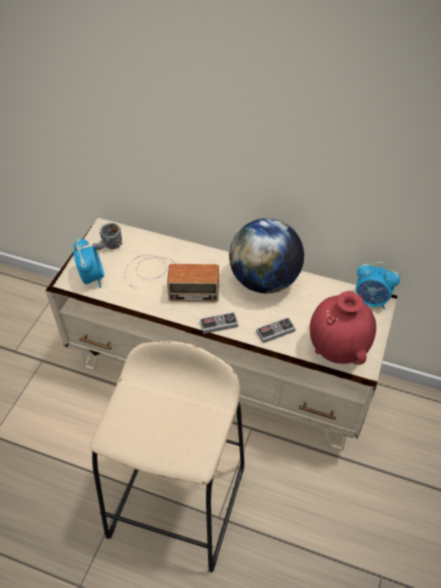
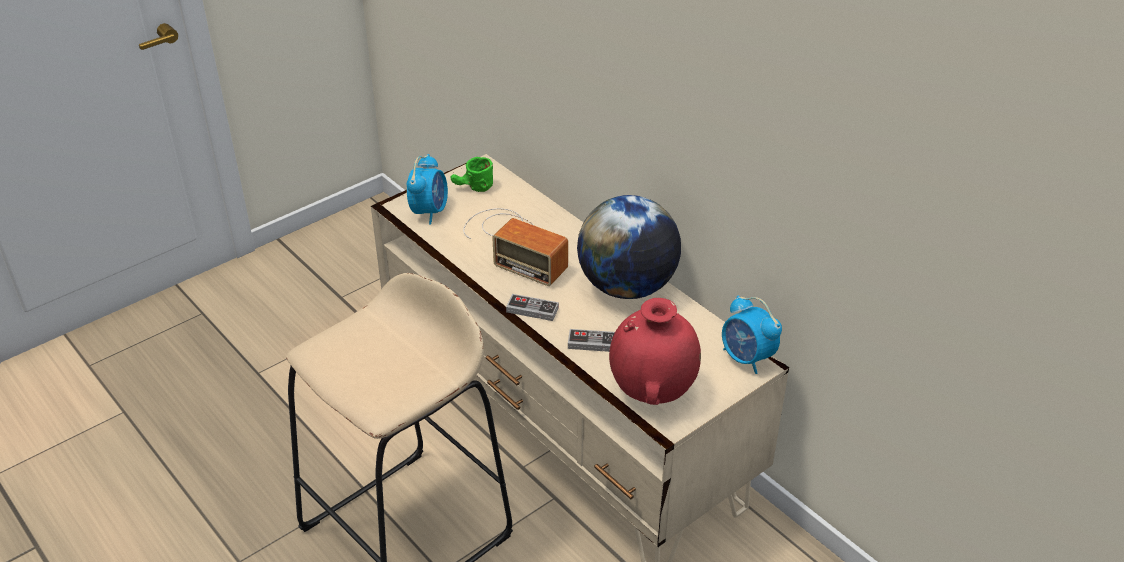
camera: 30 degrees right, 10 degrees down
(109, 247) = (473, 188): grey mug -> green mug

